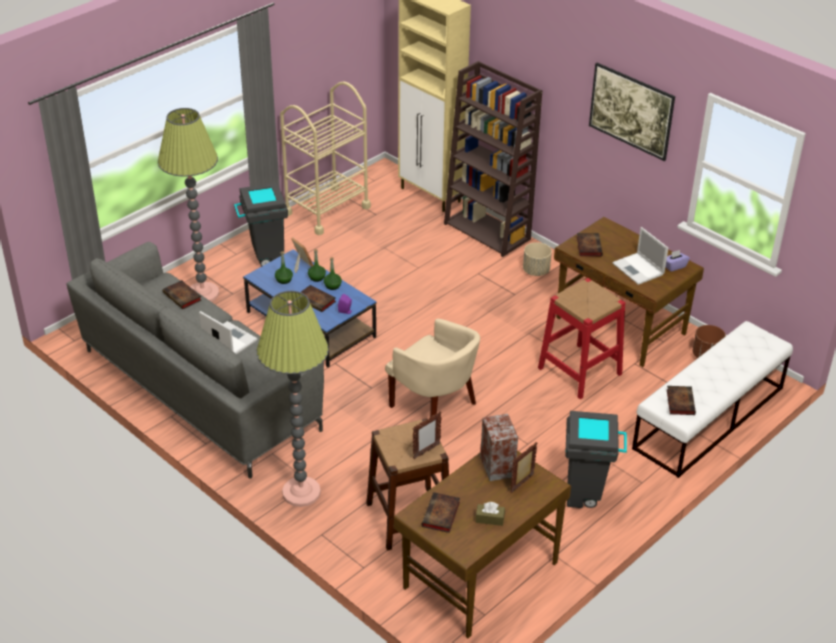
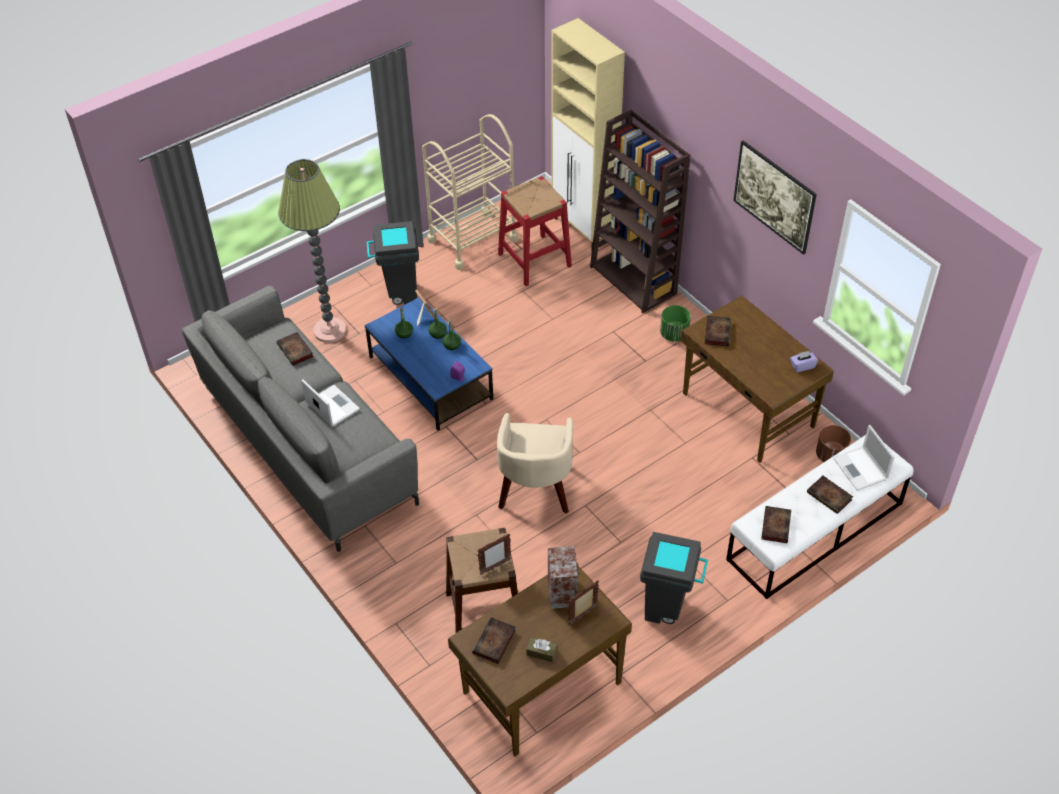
camera: 10 degrees right, 10 degrees up
(301, 492) = (385, 573): floor lamp -> none
(317, 301) = (432, 362): book -> book (830, 497)
(434, 408) = (535, 490): beige armchair -> beige armchair turned 45 degrees clockwise
(536, 271) = (674, 334): beige planter -> green planter
(579, 371) = (693, 461): red stool -> red stool (534, 260)
(639, 269) = (763, 366): laptop -> laptop (861, 469)

